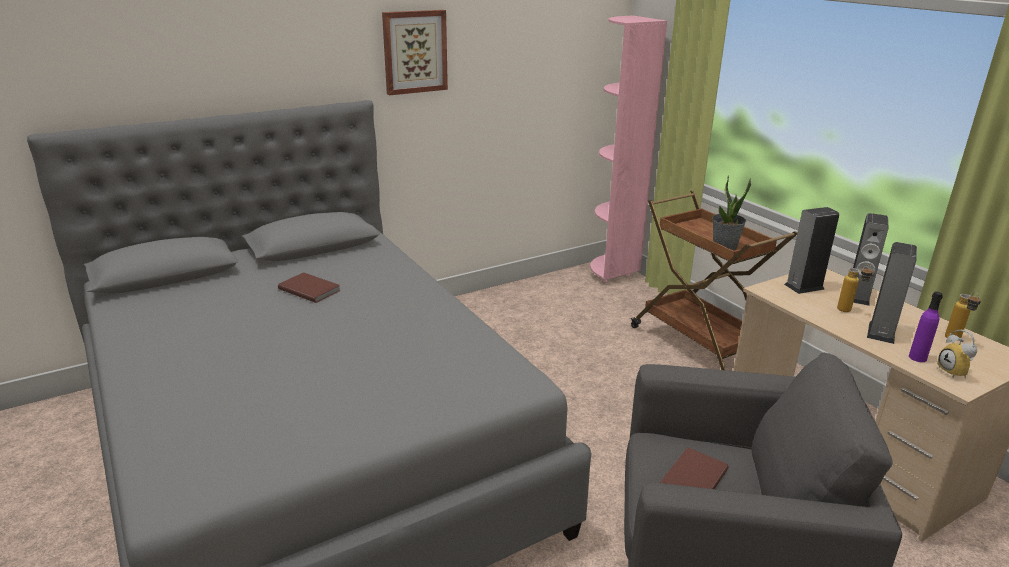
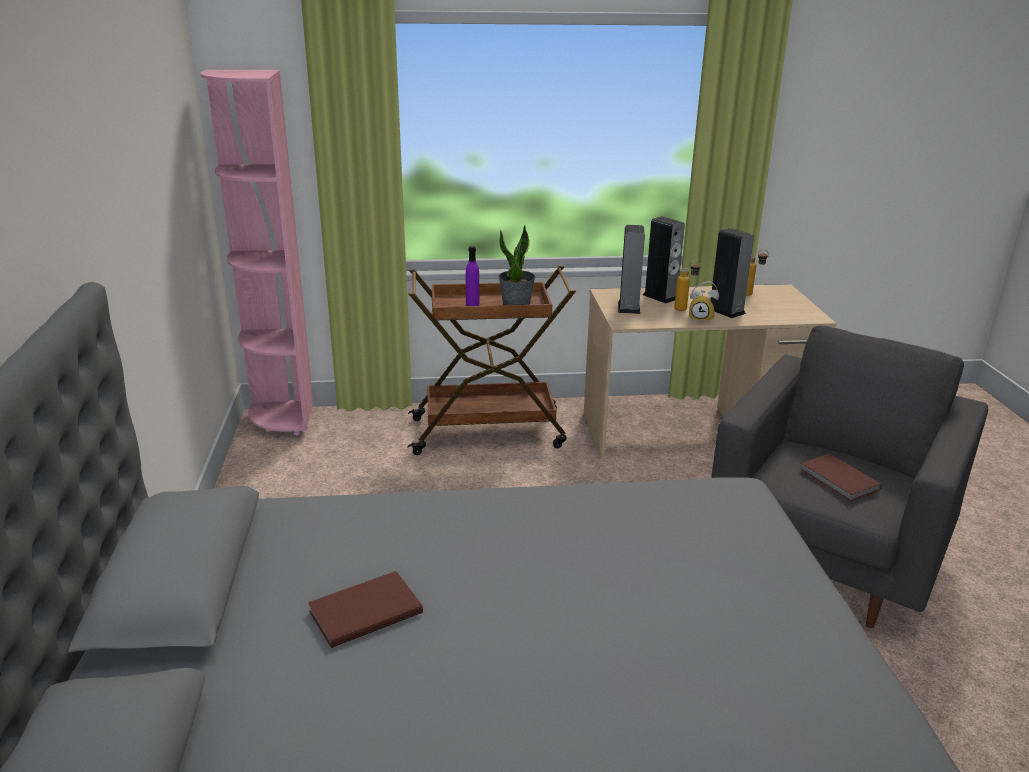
camera: 65 degrees left, 0 degrees up
(414, 52) = (84, 176): picture -> none
(917, 357) = (770, 314): purple bottle -> purple bottle (472, 305)
(955, 372) = (796, 311): alarm clock -> alarm clock (701, 319)

